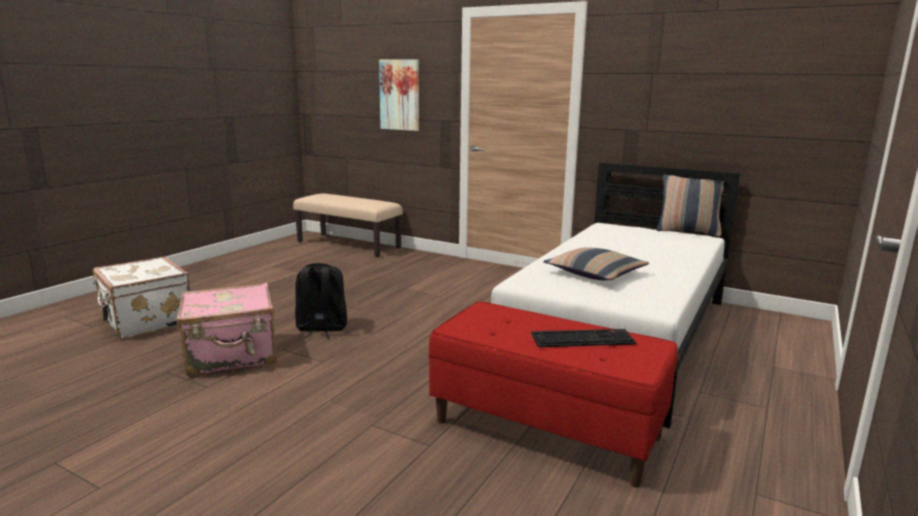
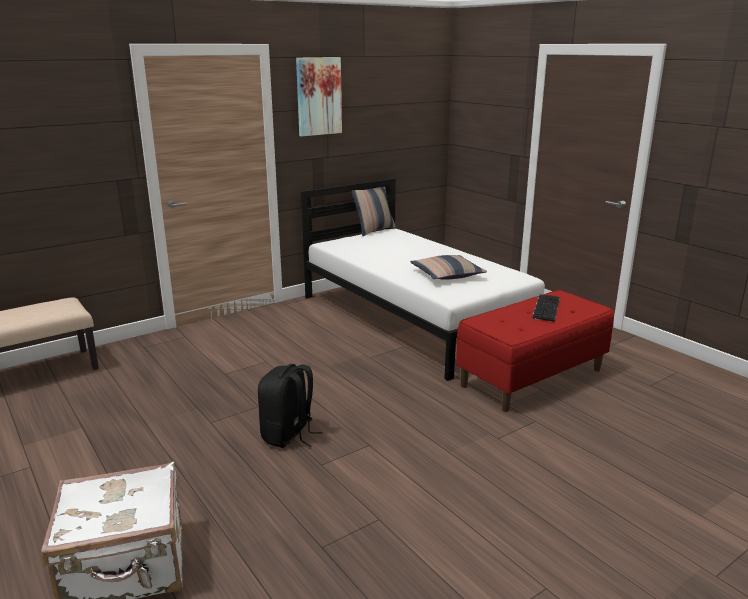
camera: 65 degrees left, 5 degrees up
(232, 356) = (313, 497): pink suitcase -> none
(400, 95) = (48, 157): picture -> picture (318, 96)

